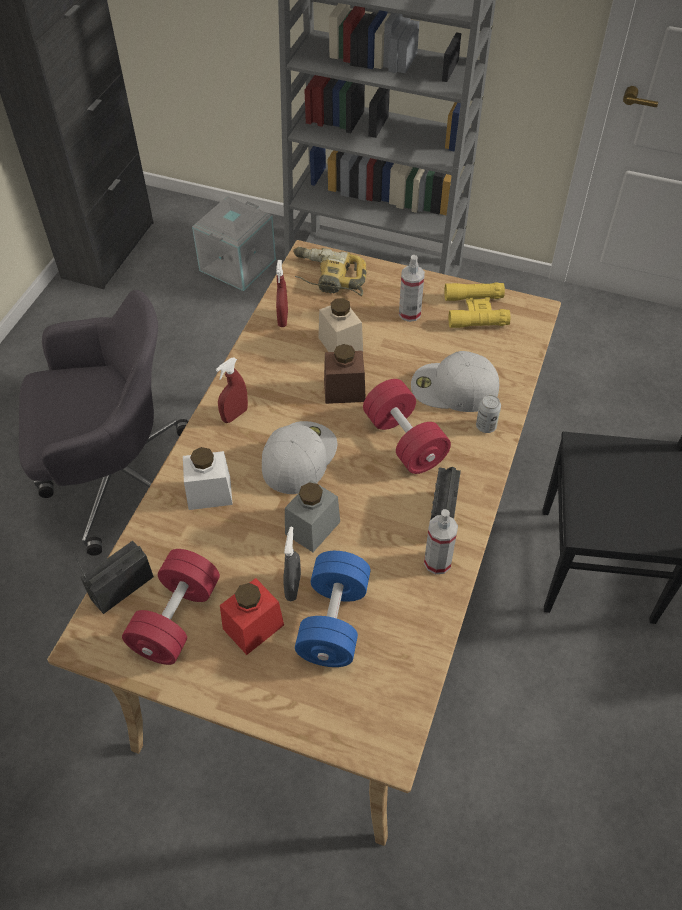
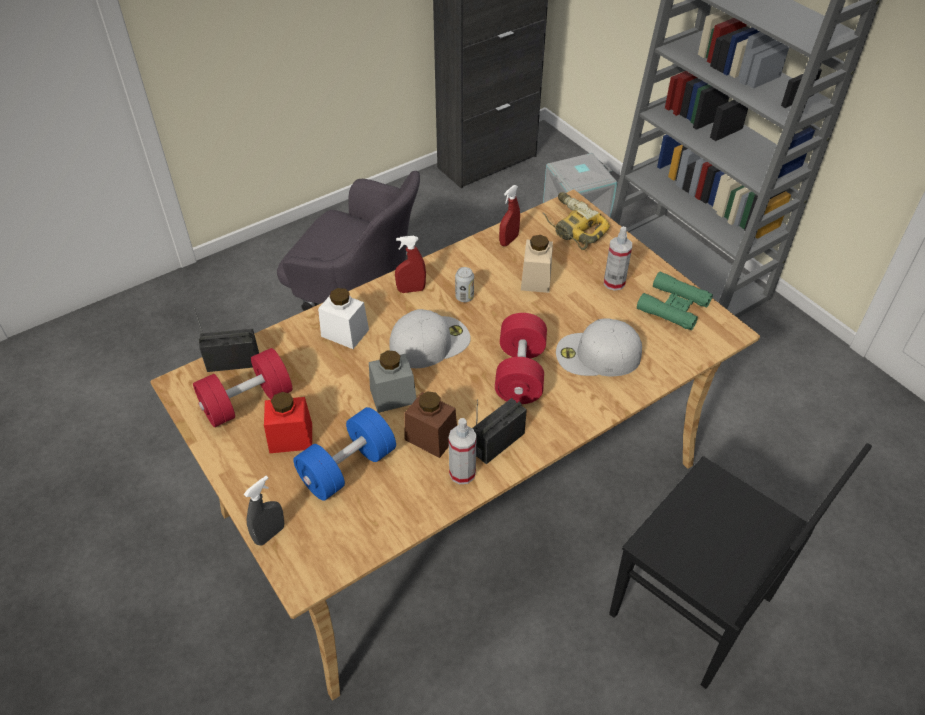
camera: 35 degrees right, 5 degrees down
(293, 587) = (342, 427): grey spray bottle -> grey spray bottle (270, 534)
(344, 390) = (507, 313): brown jar -> brown jar (431, 437)
(453, 388) = (597, 355): white cap -> white cap turned 45 degrees counterclockwise
(475, 311) = (673, 307): yellow binoculars -> green binoculars
(486, 426) = (597, 397): can -> can (464, 297)

